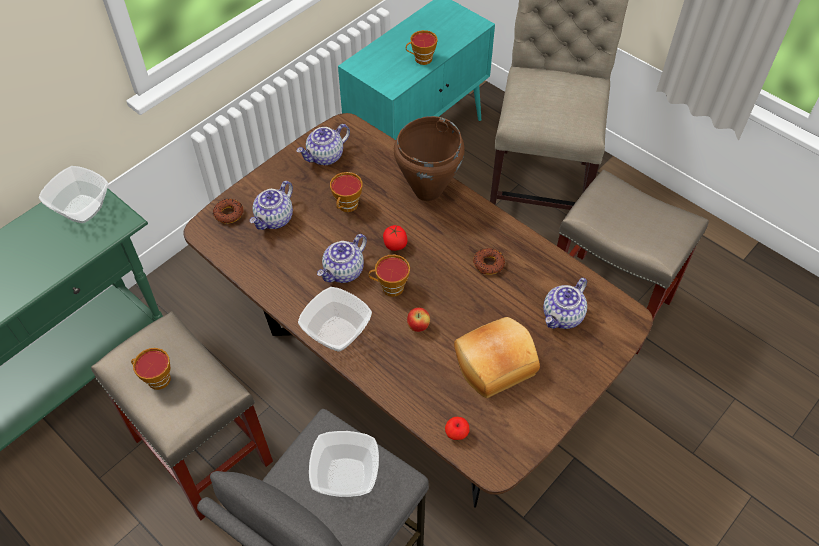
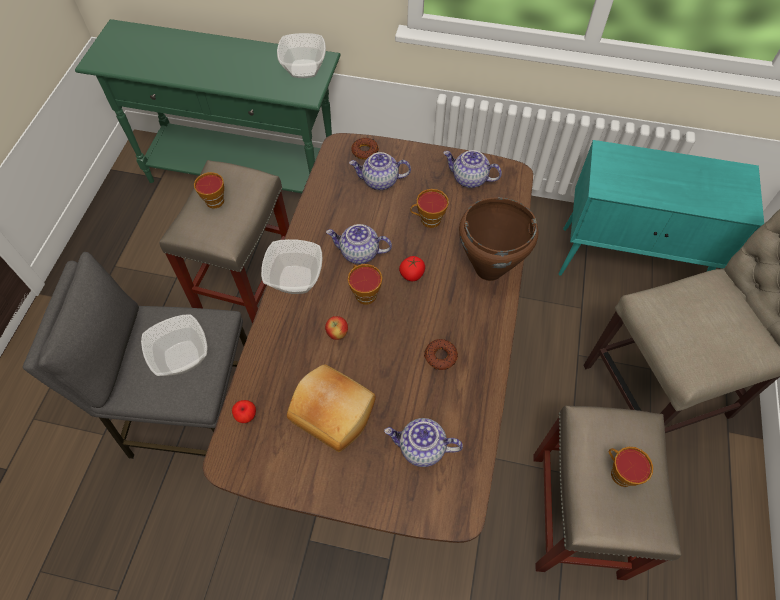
camera: 60 degrees right, 5 degrees up
(421, 59) = (657, 192): cup -> cup (619, 473)

